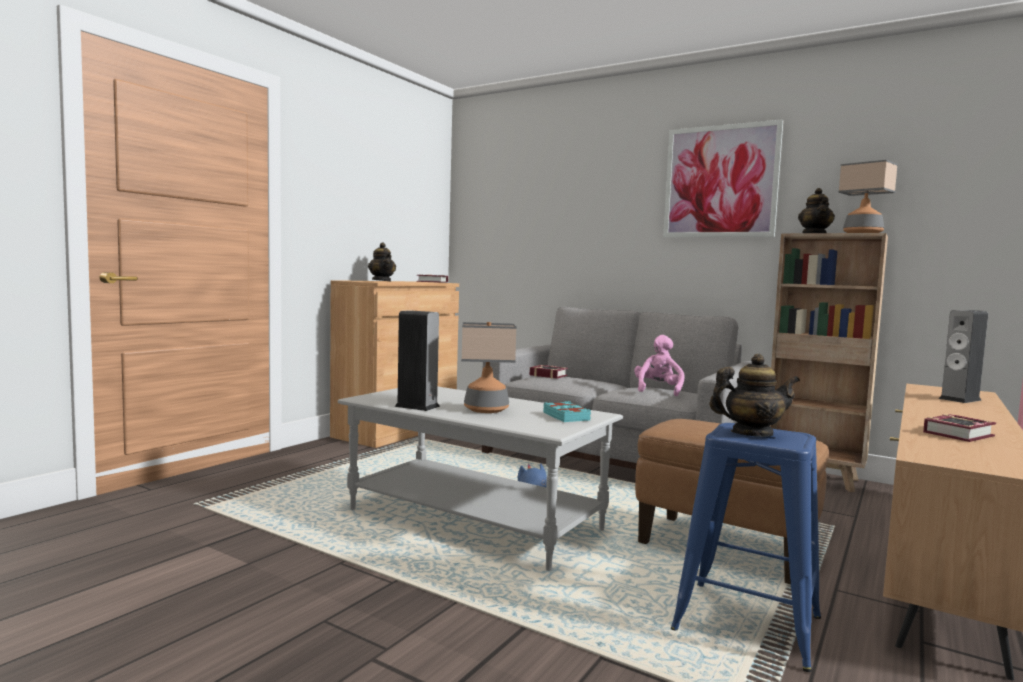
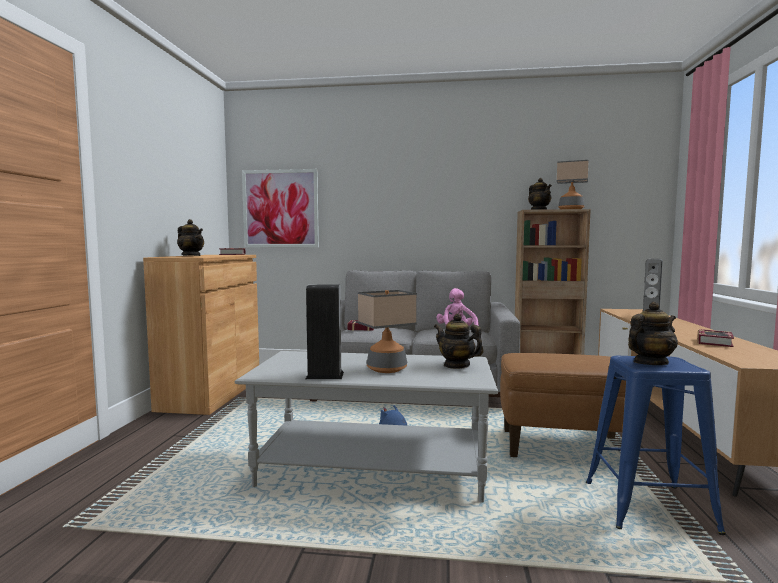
camera: 25 degrees left, 0 degrees up
(567, 416) = (456, 365): turquoise book -> teapot
(720, 181) = (466, 171): picture -> picture (280, 209)

